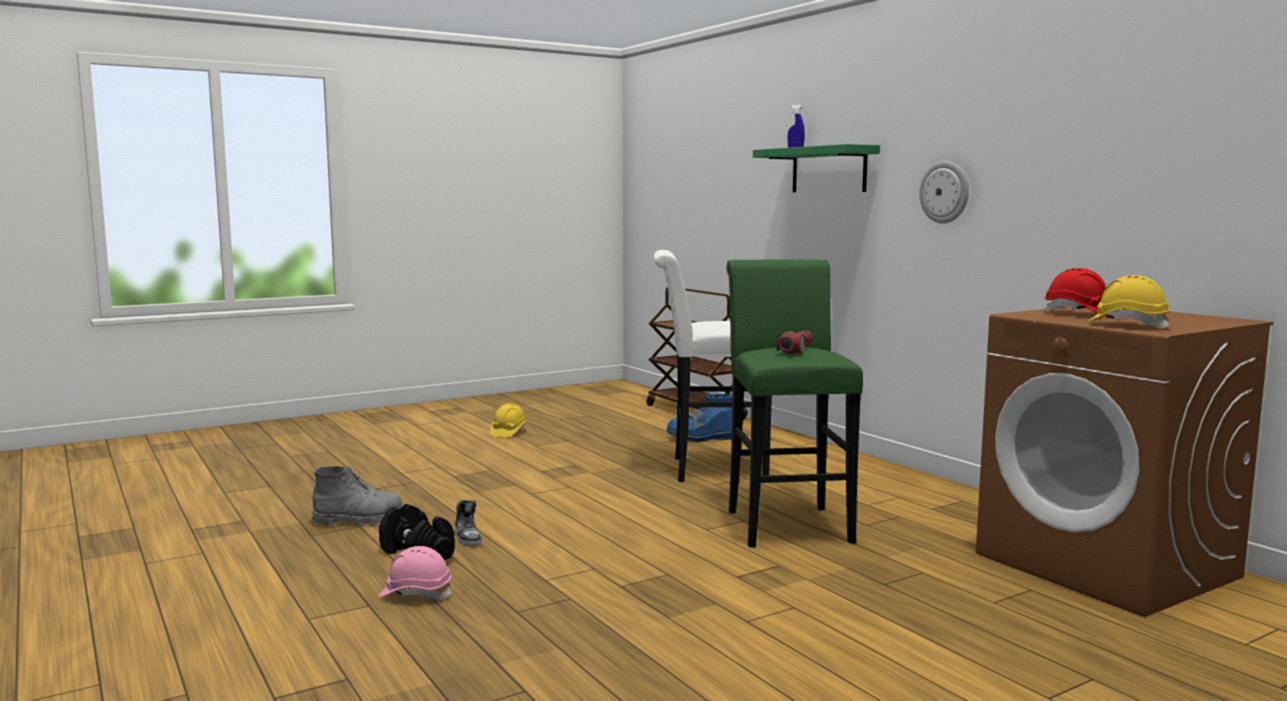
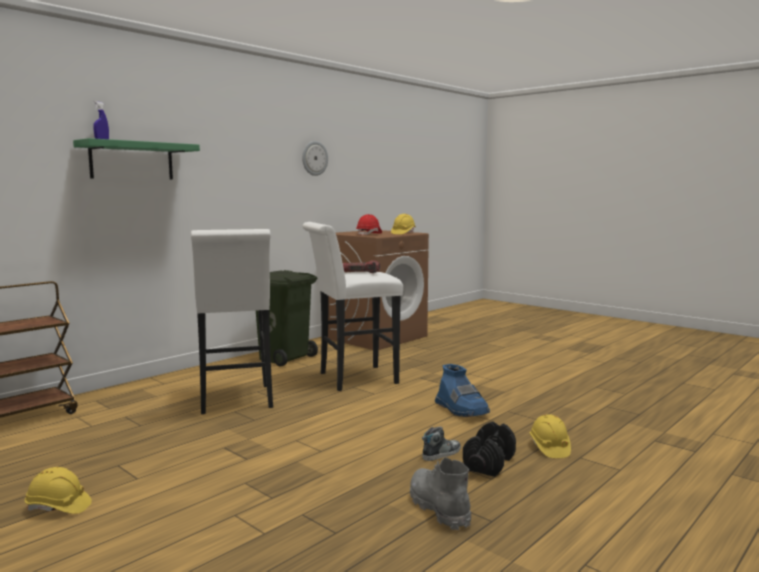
camera: 105 degrees left, 0 degrees up
(416, 594) = (549, 448): pink hard hat -> yellow hard hat
(702, 438) = (126, 411): blue boot -> blue boot (461, 410)
(786, 523) = (352, 379): green stool -> white stool
(917, 494) = (284, 358): none -> green trash can
(945, 192) = (234, 180): wall clock -> wall clock (314, 158)

